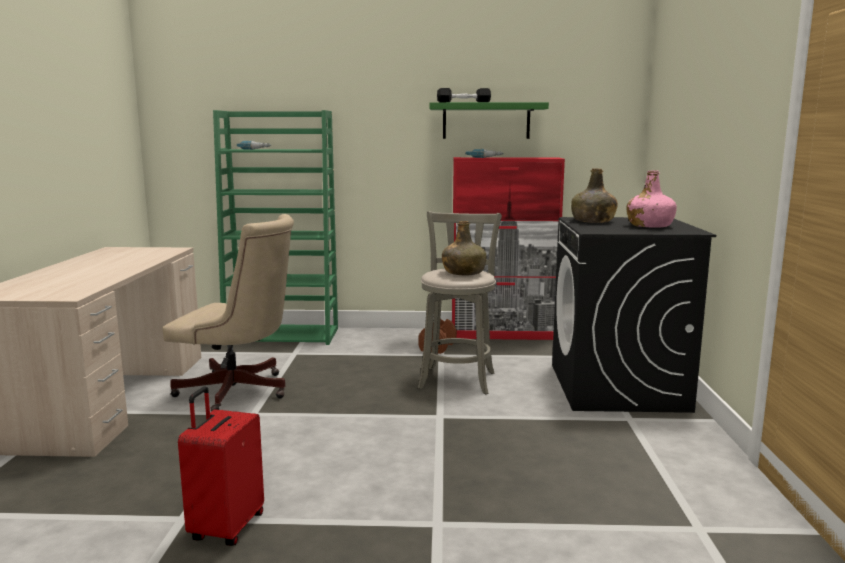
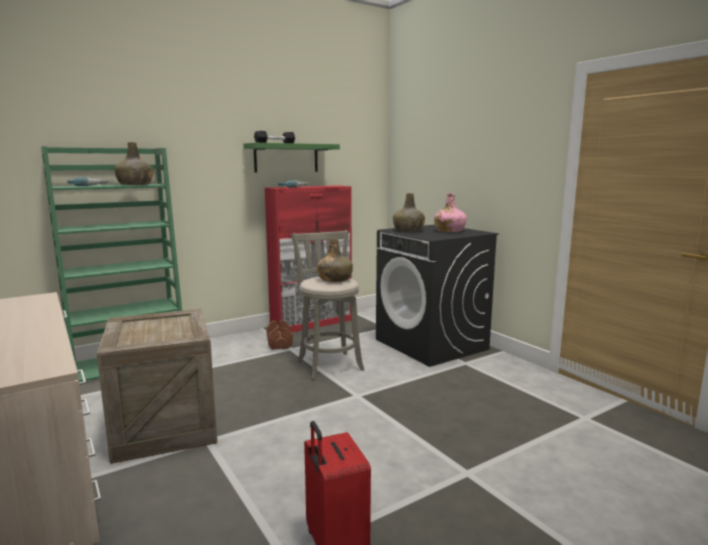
camera: 35 degrees left, 0 degrees up
(239, 392) = (165, 426): beige office chair -> crate
(299, 149) = (135, 184): none -> green bottle

